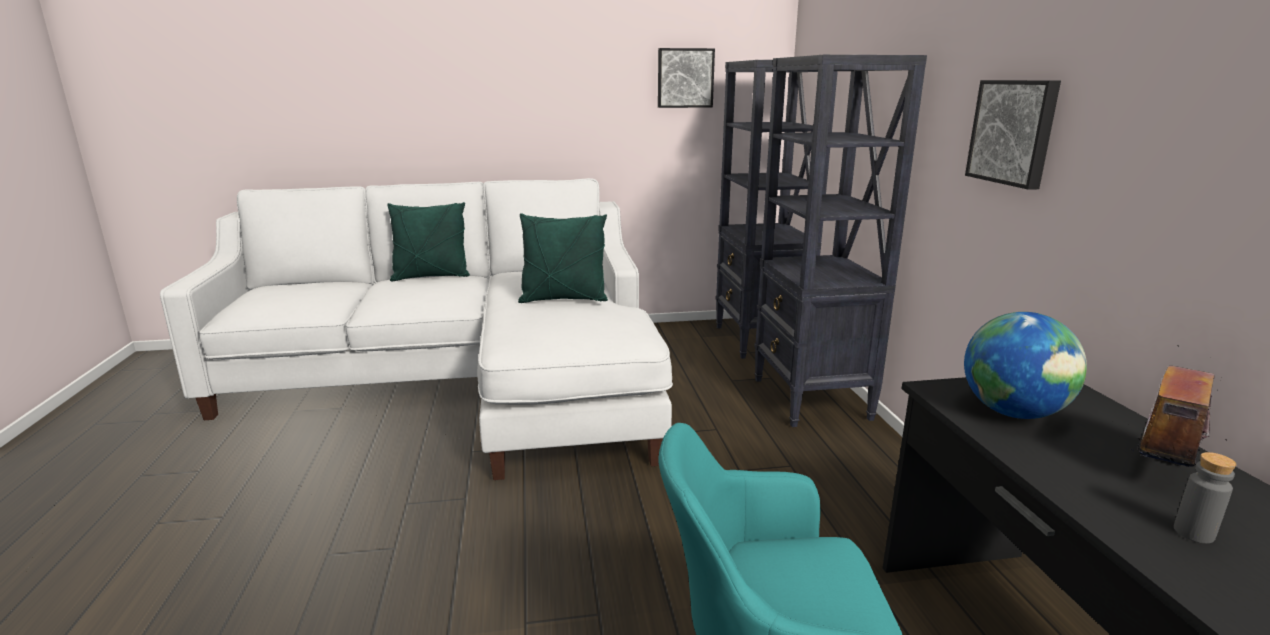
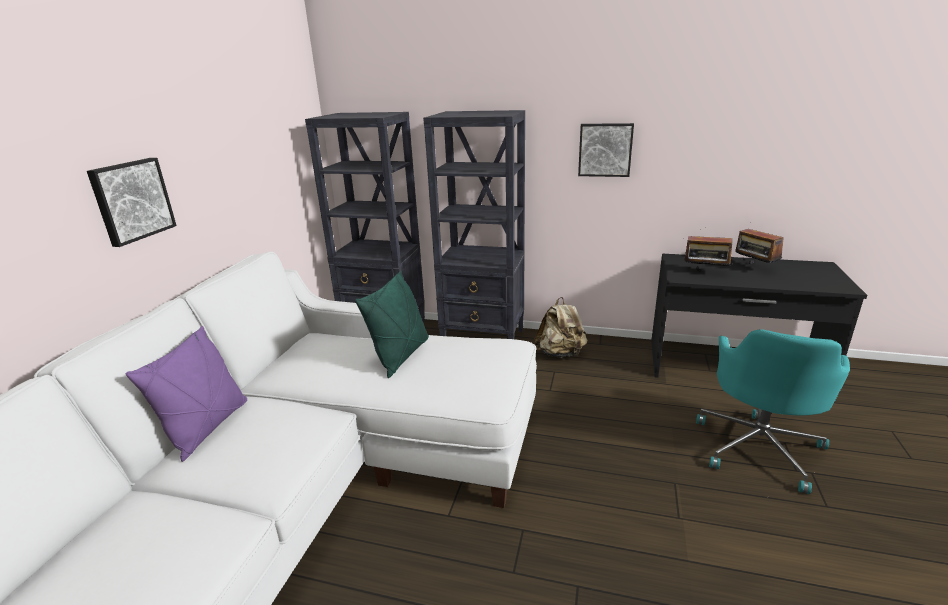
camera: 65 degrees left, 5 degrees up
(431, 277) = (207, 428): green pillow -> purple pillow
(685, 78) = (270, 137): picture -> picture (132, 200)
(847, 462) = (560, 354): none -> beige backpack
(1013, 412) = (705, 273): globe -> radio
(1193, 533) = (798, 277): grey bottle -> none

